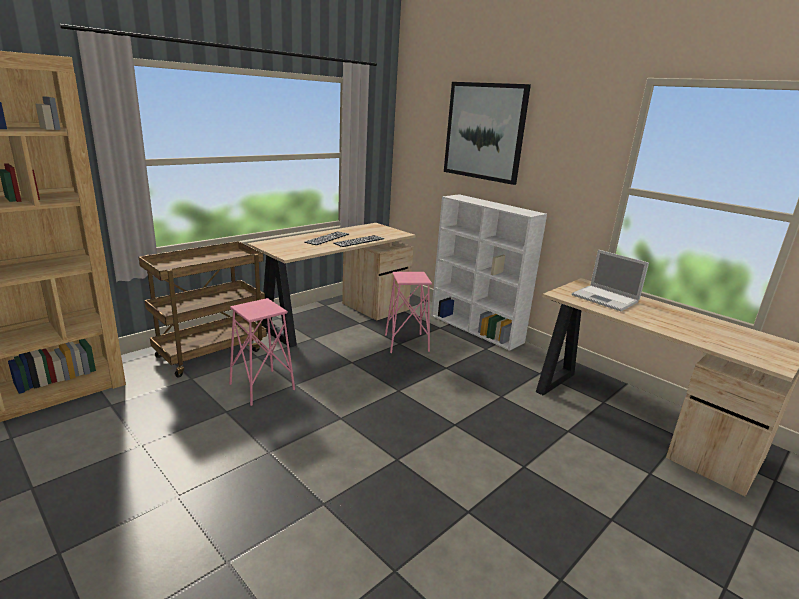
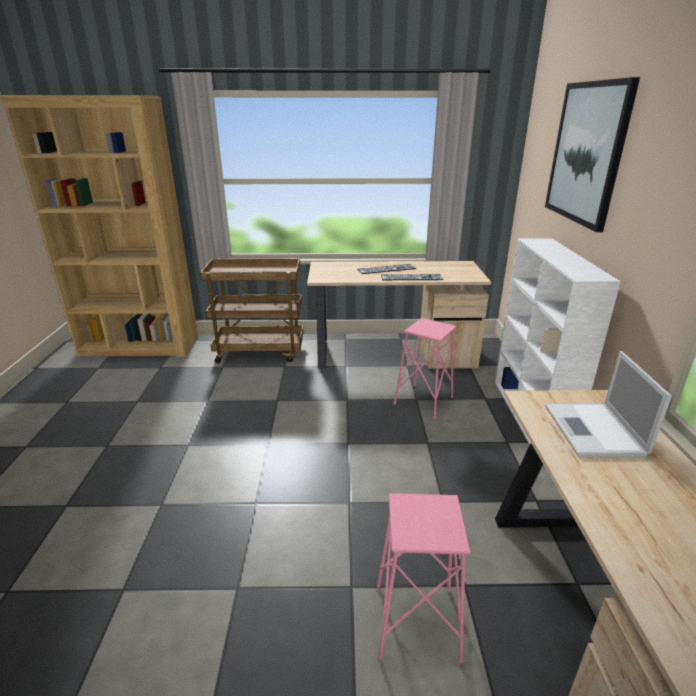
camera: 45 degrees right, 5 degrees up
(262, 387) = (253, 392): pink stool -> pink stool (416, 621)

